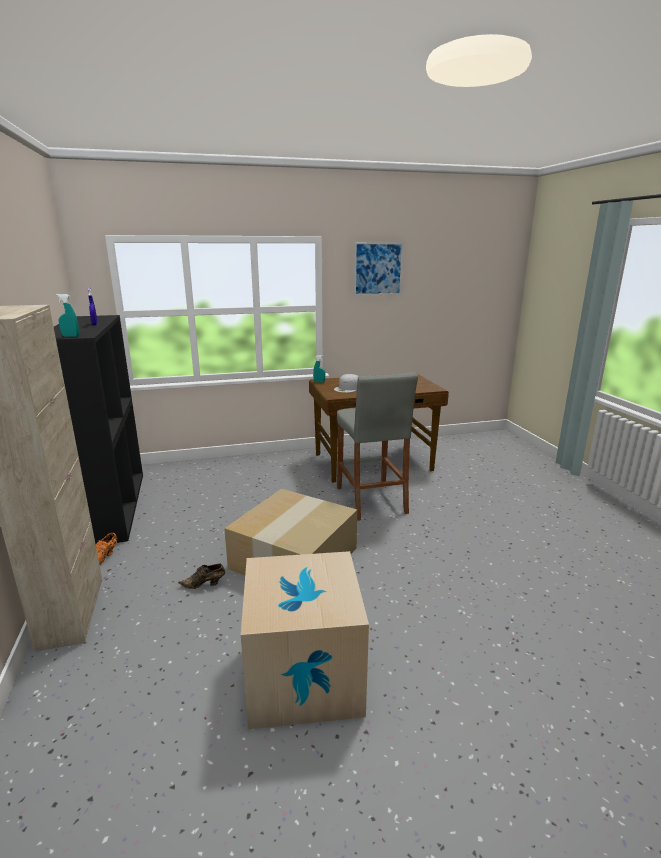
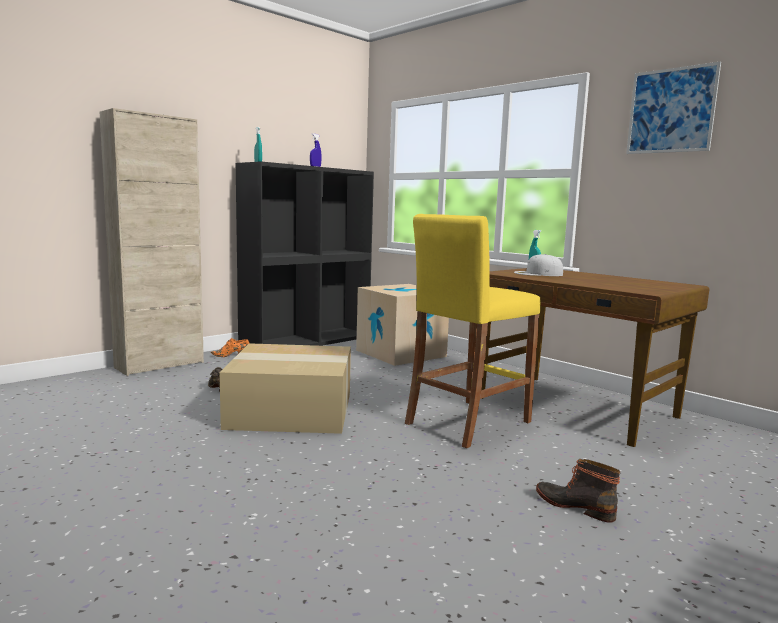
camera: 60 degrees right, 10 degrees down
(304, 675) = (103, 448): cardboard box -> cardboard box (401, 353)
(371, 500) = (467, 423): grey stool -> yellow stool
(487, 509) = (575, 505): none -> boot

